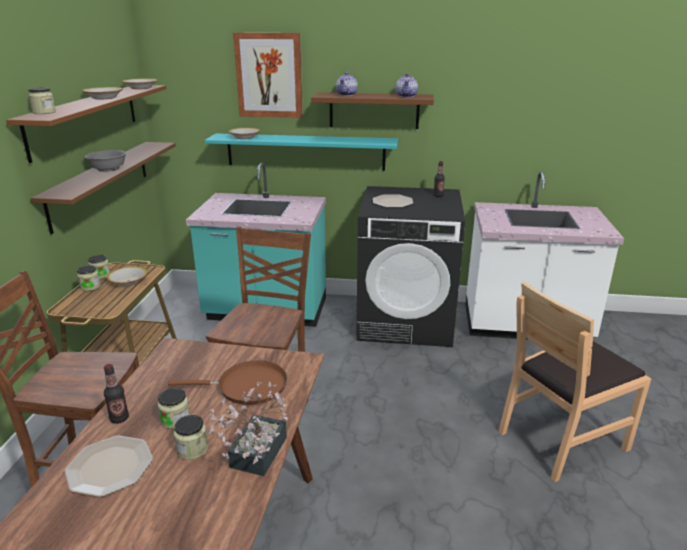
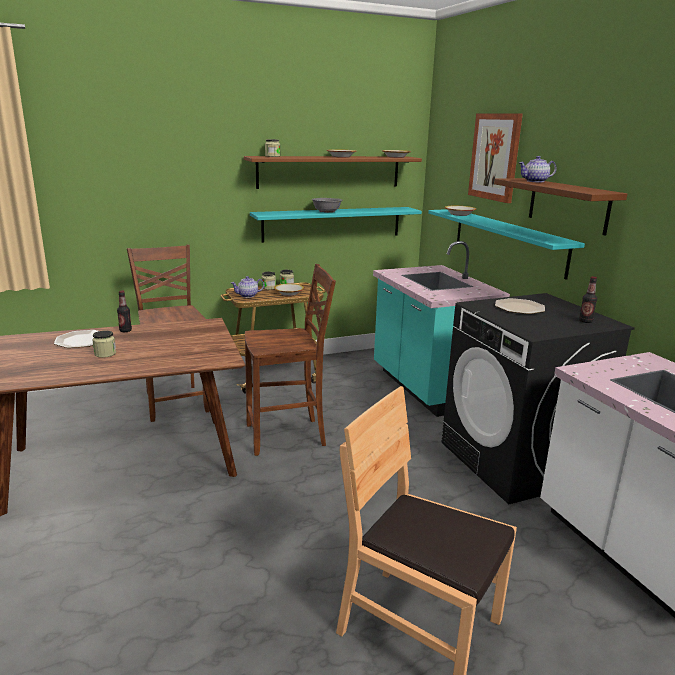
camera: 60 degrees right, 5 degrees down
(101, 183) = (332, 224): brown shelf -> turquoise shelf
(175, 420) = (131, 343): jar -> none
(247, 386) = (180, 351): brown frying pan -> none
(254, 457) = (104, 370): potted plant -> none
(406, 96) = (582, 189): teapot -> teapot (247, 295)

